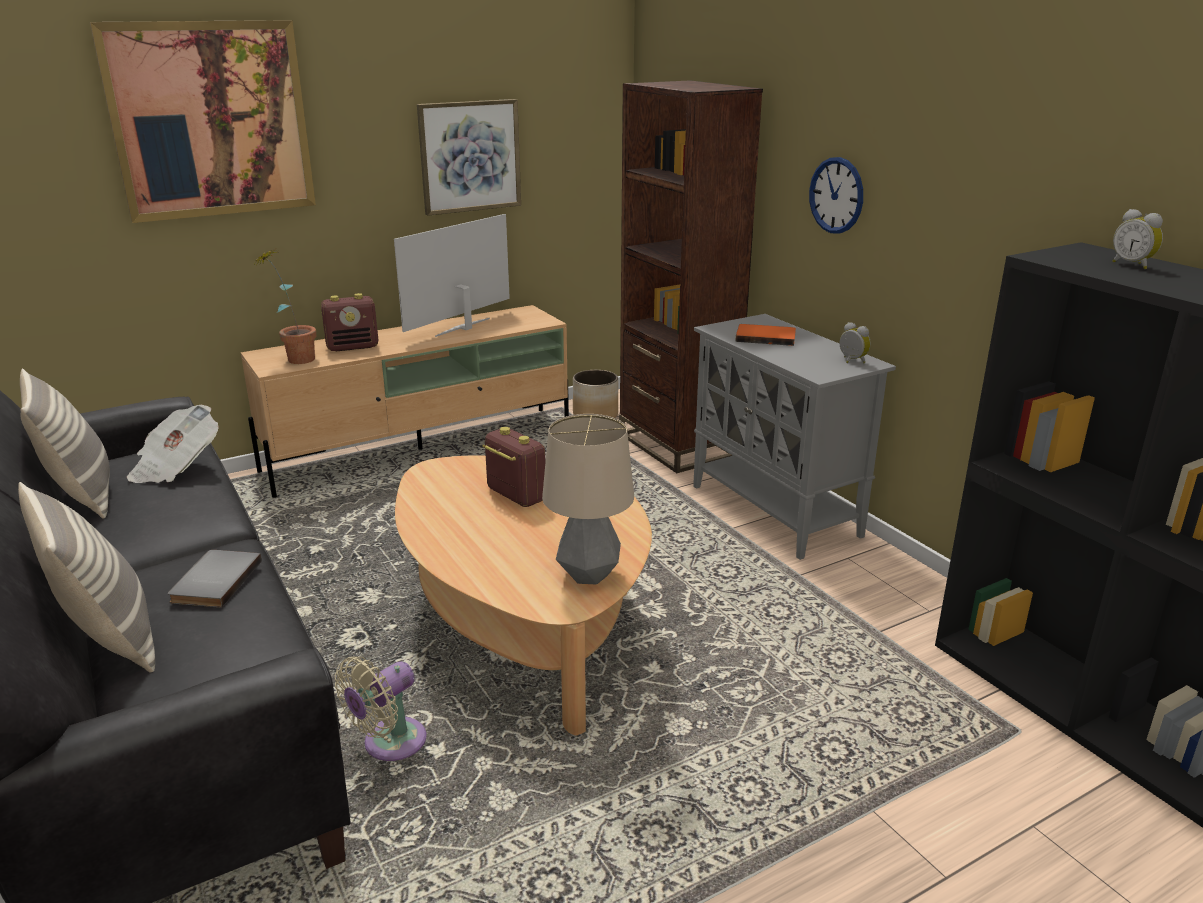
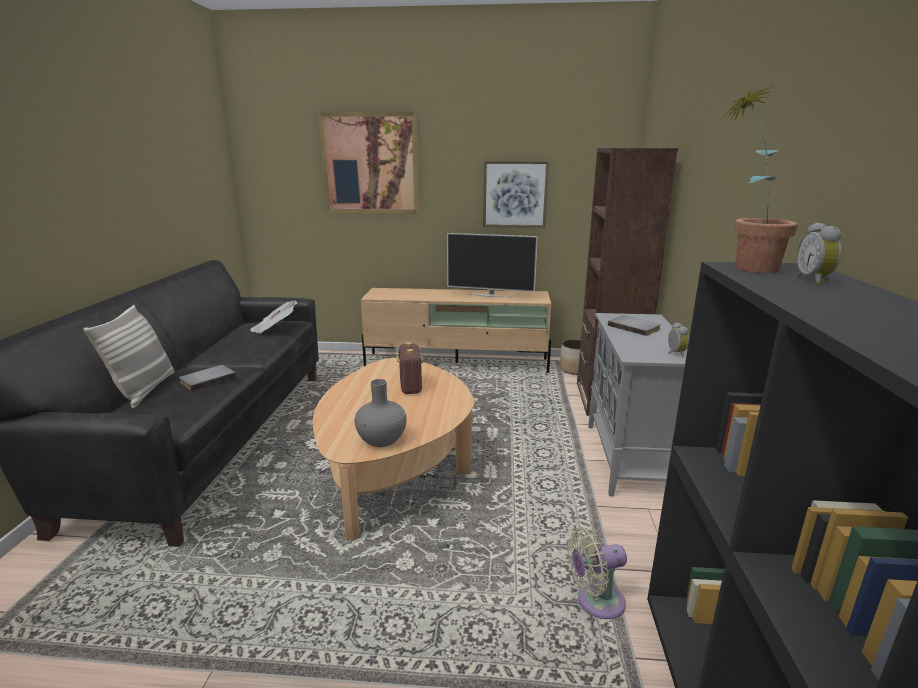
camera: 35 degrees right, 5 degrees down
(82, 495) = (231, 332): pillow -> none
(295, 358) = (389, 294): potted plant -> potted plant (744, 266)
(353, 347) = (422, 294): radio -> none
(389, 744) = (264, 500): beige fan -> beige fan (595, 602)
(464, 328) = (490, 295): television -> television turned 150 degrees counterclockwise
(588, 575) = (381, 440): table lamp -> grey vase
(765, 337) = (634, 327): orange book -> grey book
(836, 195) = (701, 226): wall clock -> none

